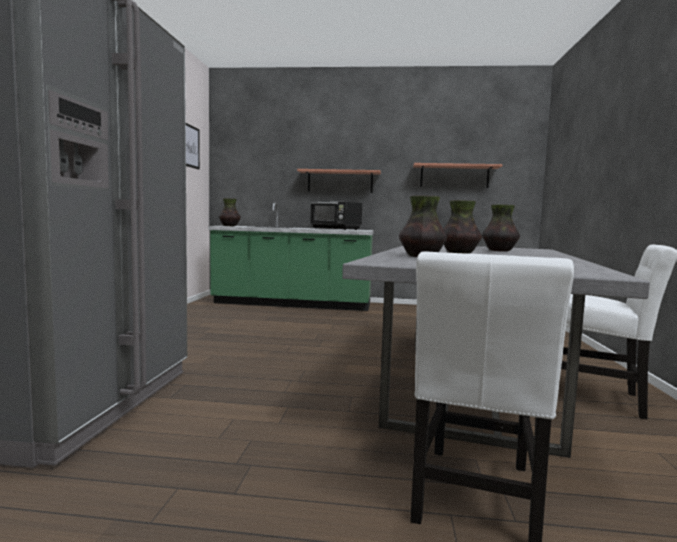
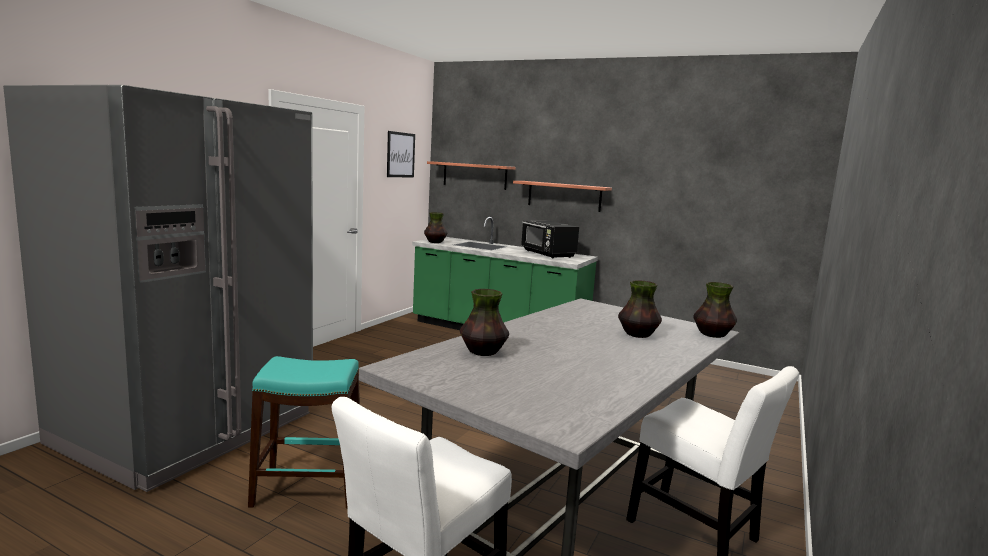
camera: 20 degrees right, 5 degrees up
(248, 428) = (309, 488): none -> turquoise stool
(454, 176) = (703, 198): shelf -> shelf (474, 175)
(459, 253) = (558, 342): vase -> vase (712, 335)

